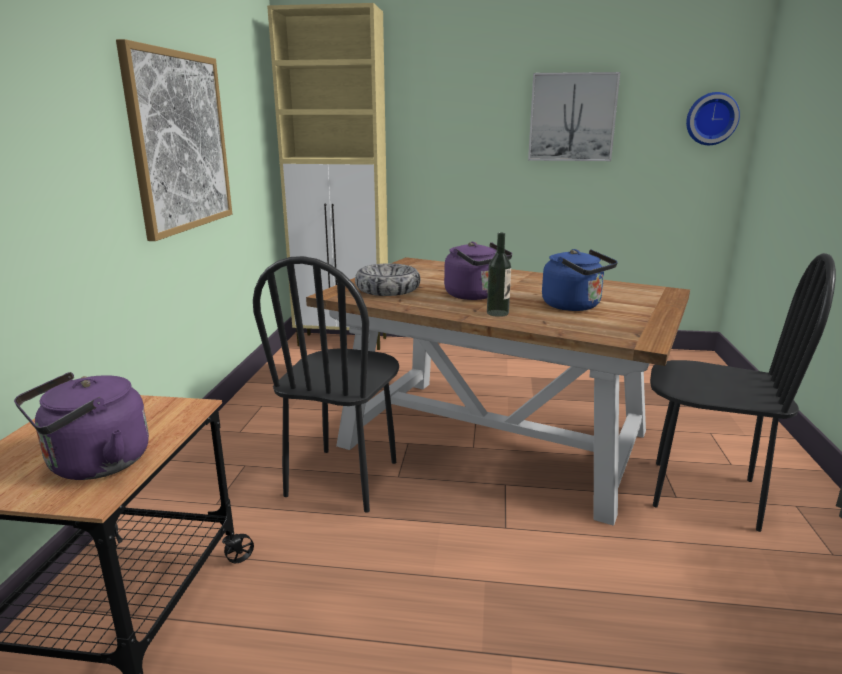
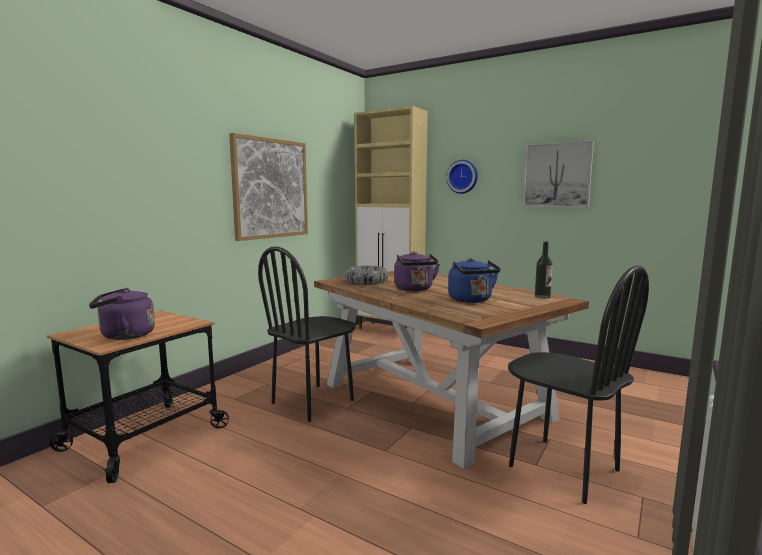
camera: 25 degrees right, 10 degrees down
(497, 313) = (410, 298): bottle -> bottle (542, 297)
(711, 119) = (677, 173): wall clock -> wall clock (463, 176)

